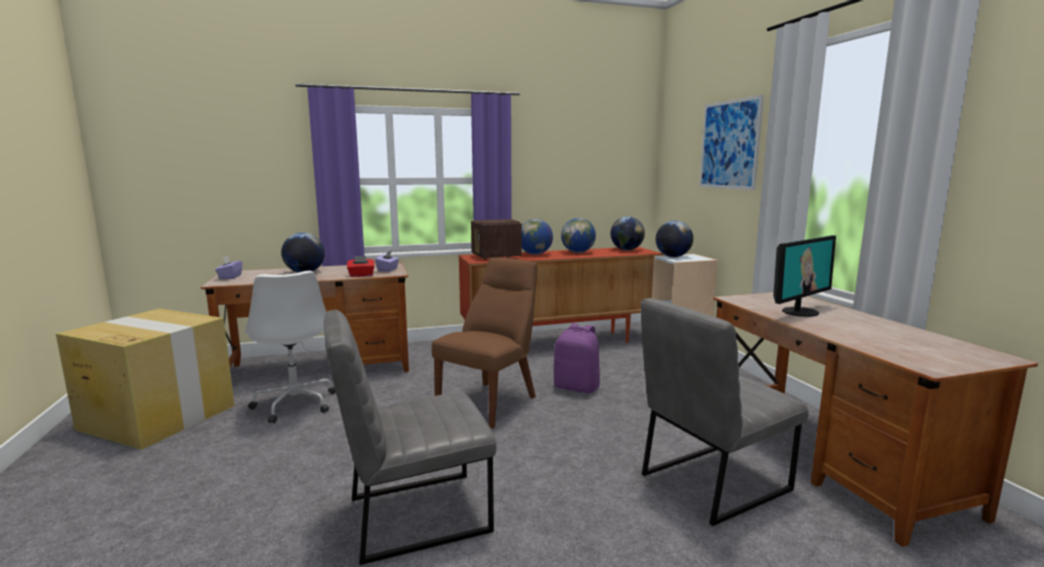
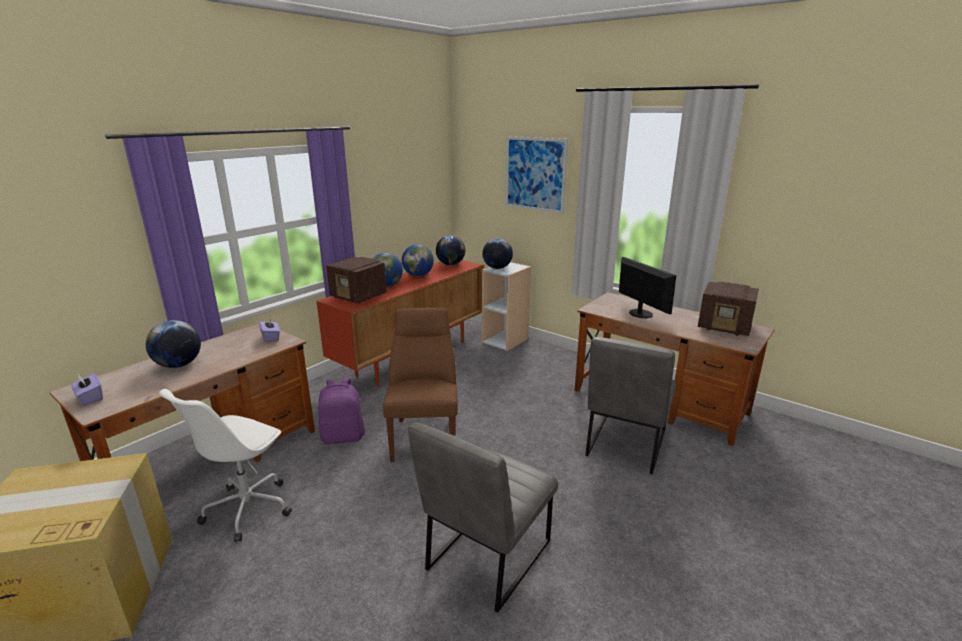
camera: 35 degrees left, 10 degrees up
(295, 405) = (246, 510): white office chair -> white office chair turned 90 degrees clockwise
(361, 275) = (257, 353): red tissue box -> none
(577, 387) = (472, 399): purple backpack -> purple backpack (343, 437)
(799, 312) = (640, 314): monitor -> monitor turned 45 degrees counterclockwise
(928, 344) = (725, 327): none -> radio

